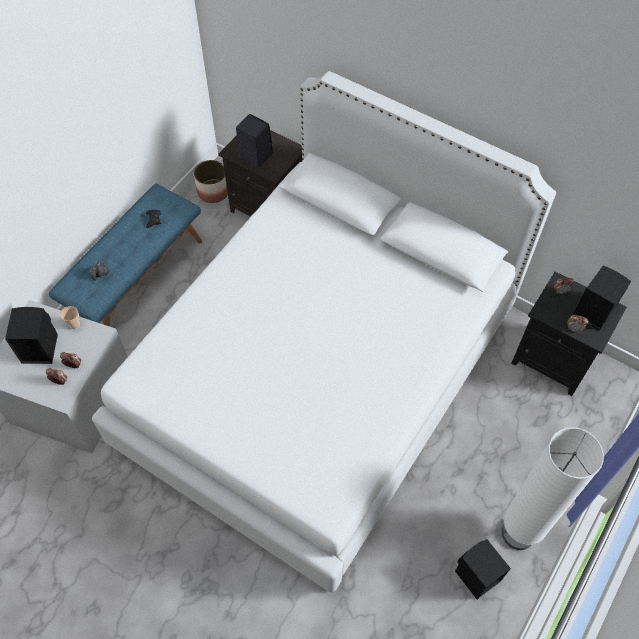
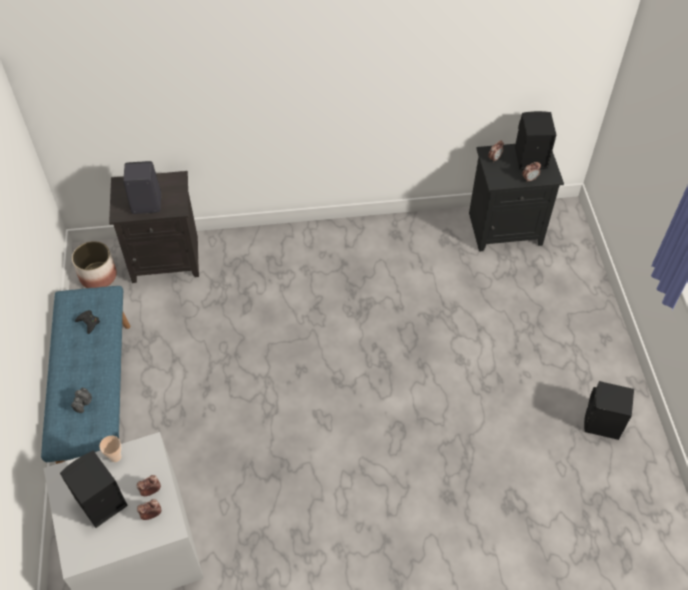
camera: 40 degrees left, 5 degrees down
(319, 376) = (343, 364): white bed -> none
(518, 534) = (600, 370): white floor lamp -> none

